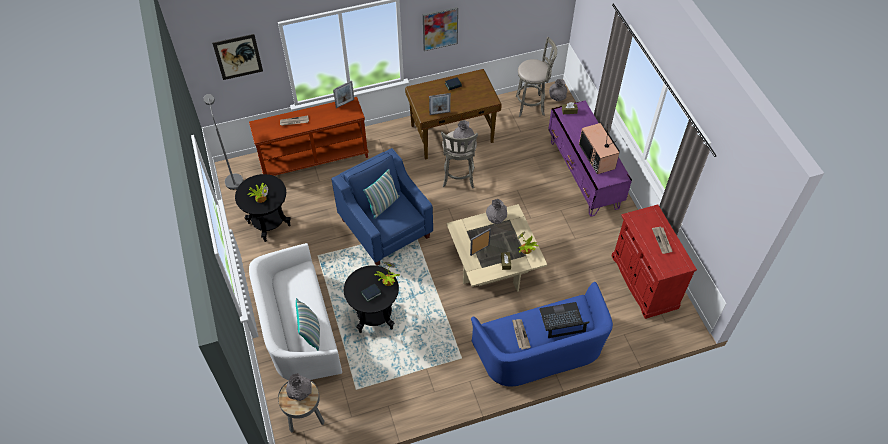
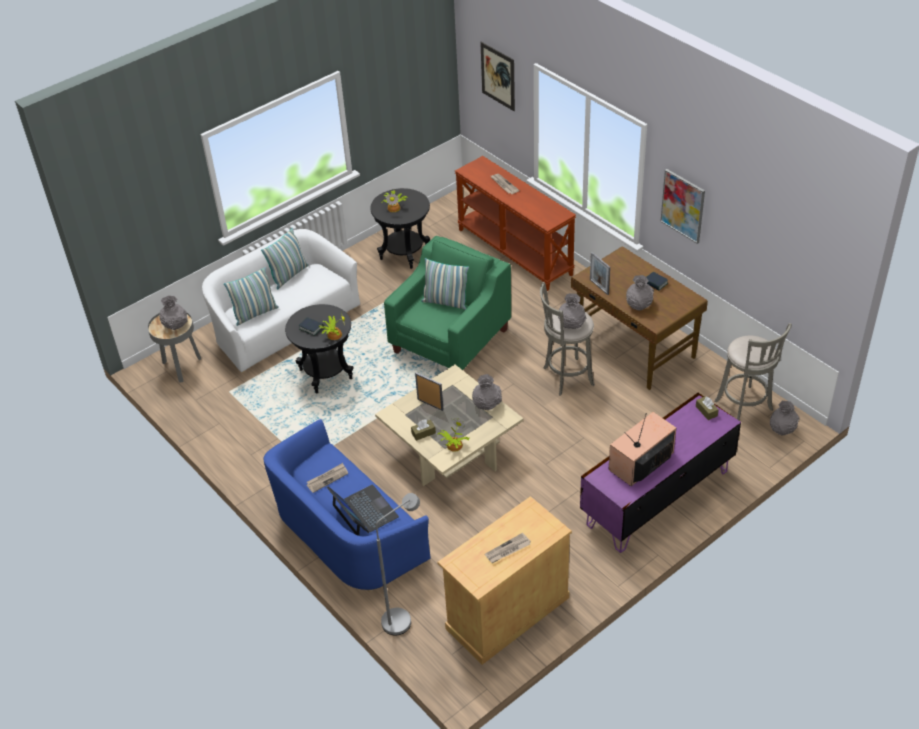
camera: 70 degrees right, 10 degrees down
(233, 178) = (449, 206): grey floor lamp -> grey floor lamp (403, 618)
(278, 297) = (289, 275): none -> pillow
(345, 103) = (558, 210): picture frame -> none
(385, 228) = (451, 341): blue armchair -> green armchair
(469, 101) = (638, 305): none -> grey vase
(644, 281) = (507, 613): red cabinet -> beige cabinet

